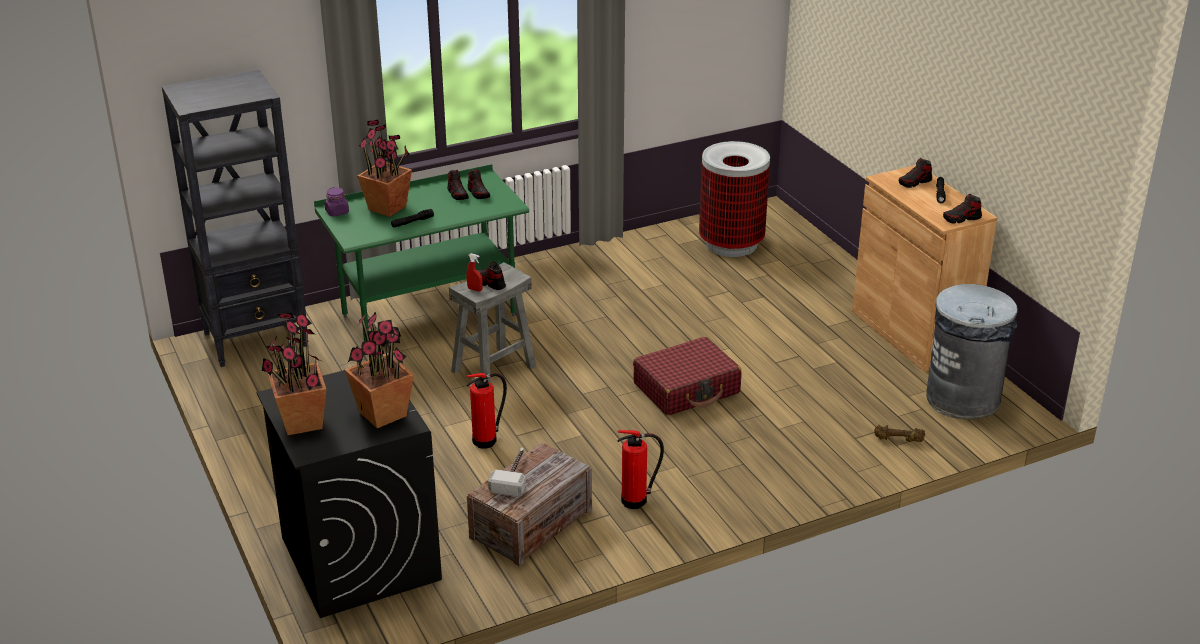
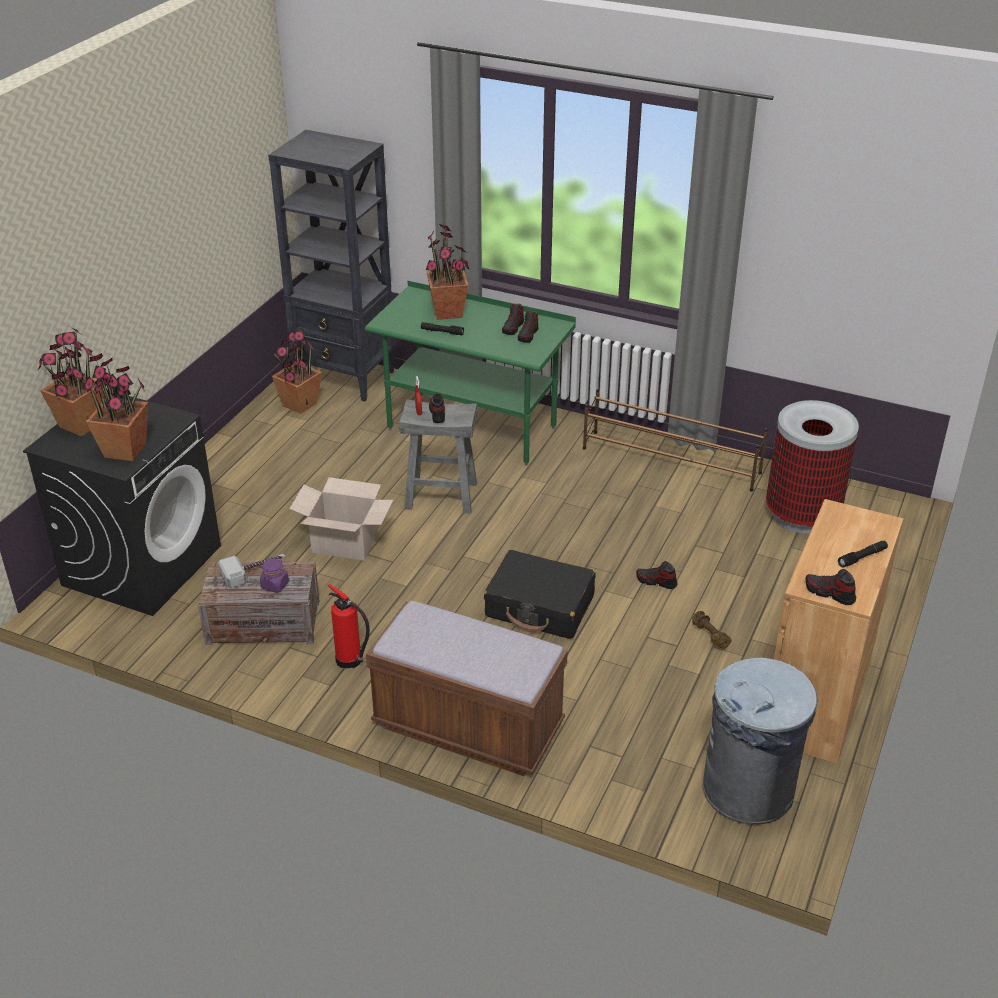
camera: 50 degrees right, 5 degrees up
(255, 378) = (299, 404): none -> potted plant
(337, 212) = (412, 297): purple jar -> purple jar (275, 585)
(487, 440) = (344, 543): fire extinguisher -> cardboard box
(602, 258) = (671, 461): none -> brown shoe rack
(687, 388) = (540, 606): red suitcase -> black suitcase
(776, 479) = (468, 727): none -> brown bench
(898, 440) = (621, 777): brown dumbbell -> brown dumbbell (709, 635)
(915, 182) = (859, 532): shoe -> shoe (656, 582)

